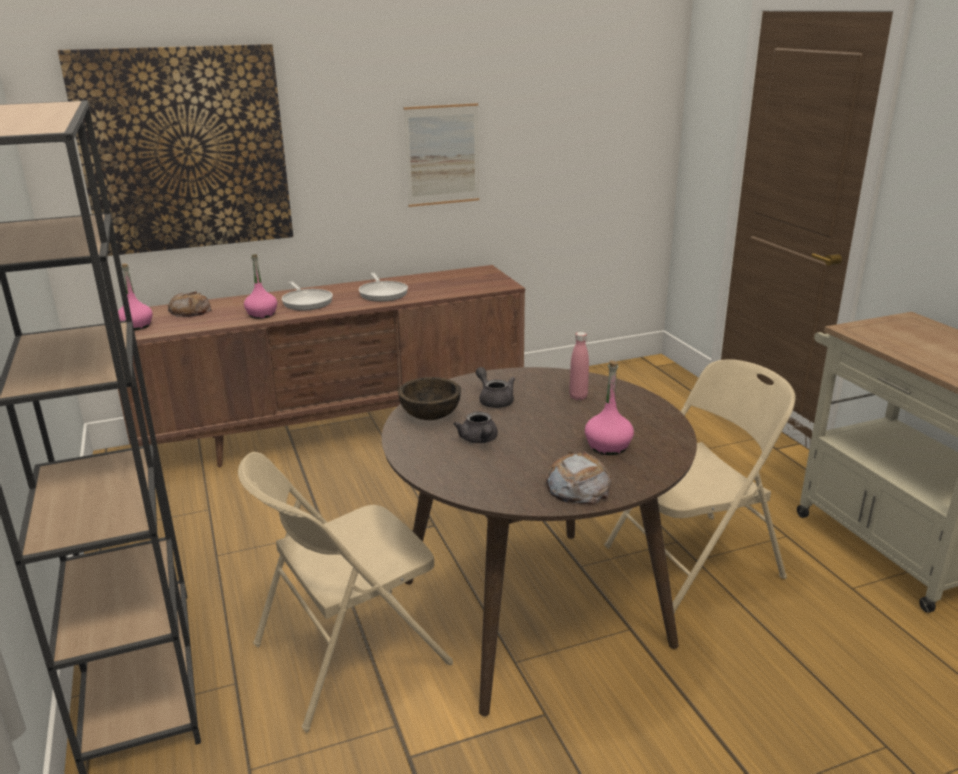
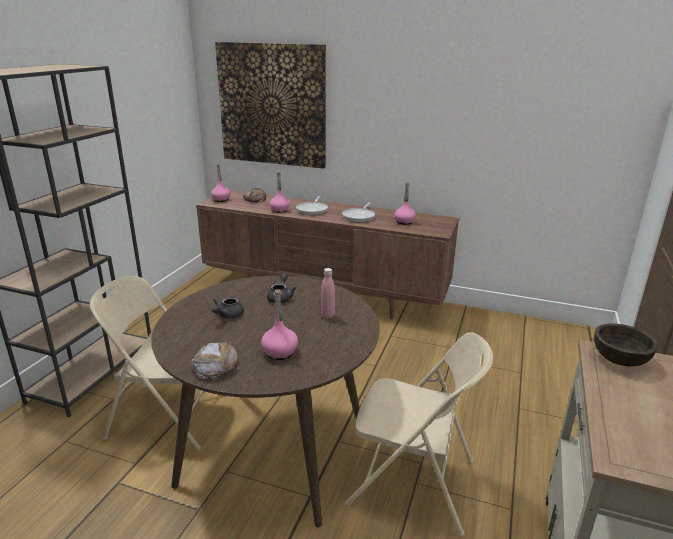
camera: 40 degrees right, 0 degrees up
(430, 415) = (234, 292): brown bowl -> brown bowl (619, 360)
(442, 155) = (431, 131): picture -> none
(446, 285) = (404, 222): none -> pink bottle

